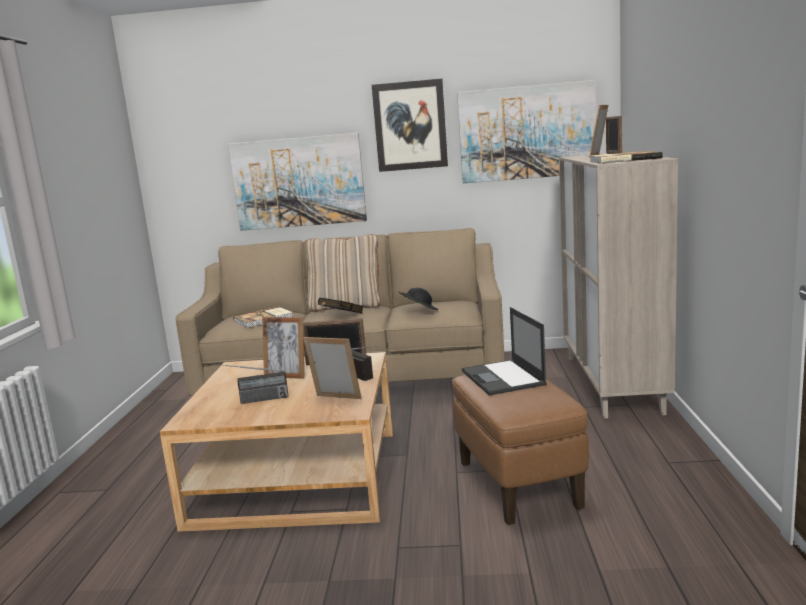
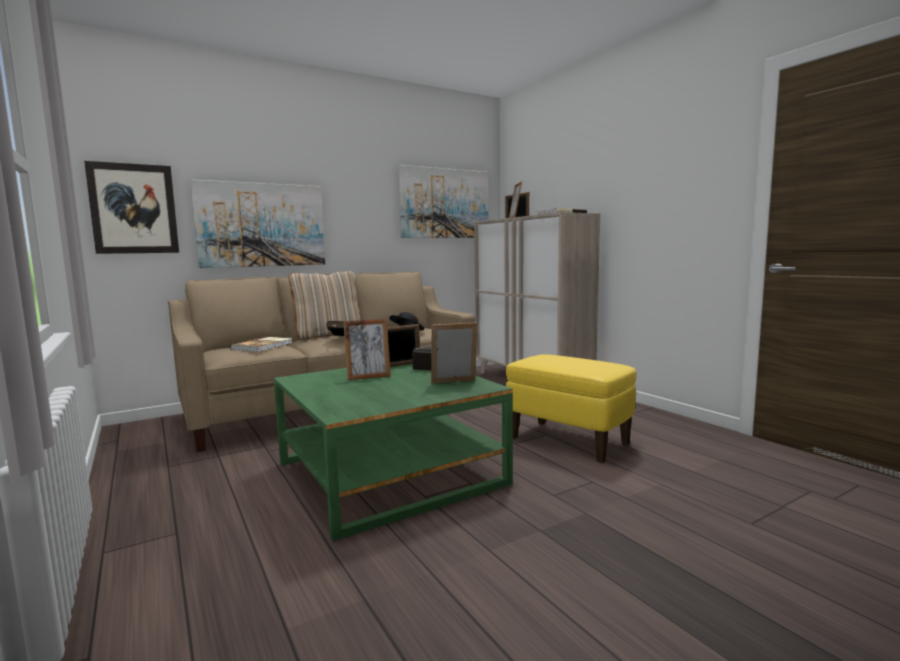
camera: 35 degrees left, 5 degrees down
(251, 400) = (375, 393): radio -> none
(298, 476) = (389, 473): beige coffee table -> green coffee table
(410, 126) = (362, 186): picture -> picture (134, 209)
(503, 378) = (551, 358): laptop -> none
(518, 485) = (569, 441): brown ottoman -> yellow ottoman

